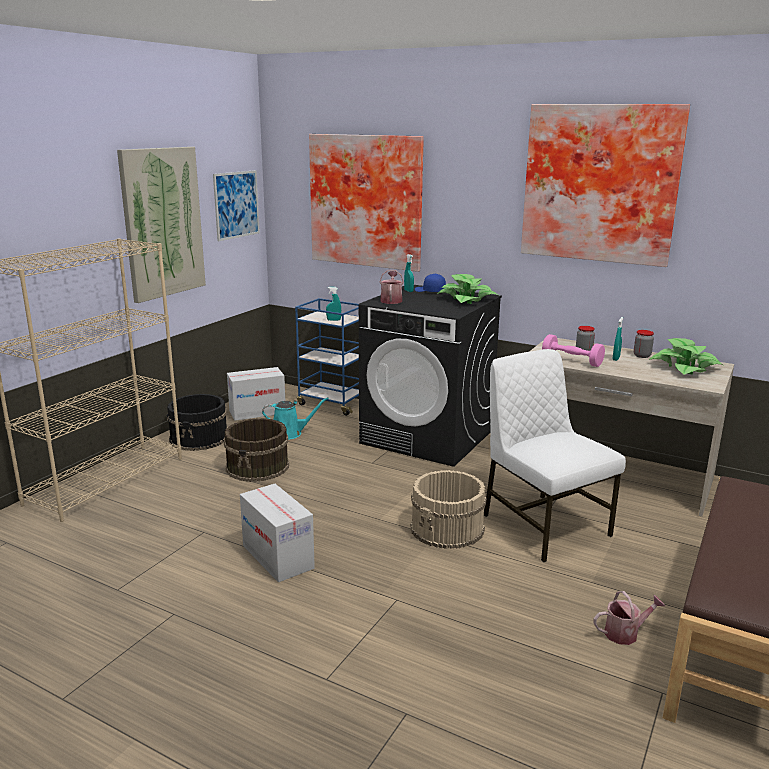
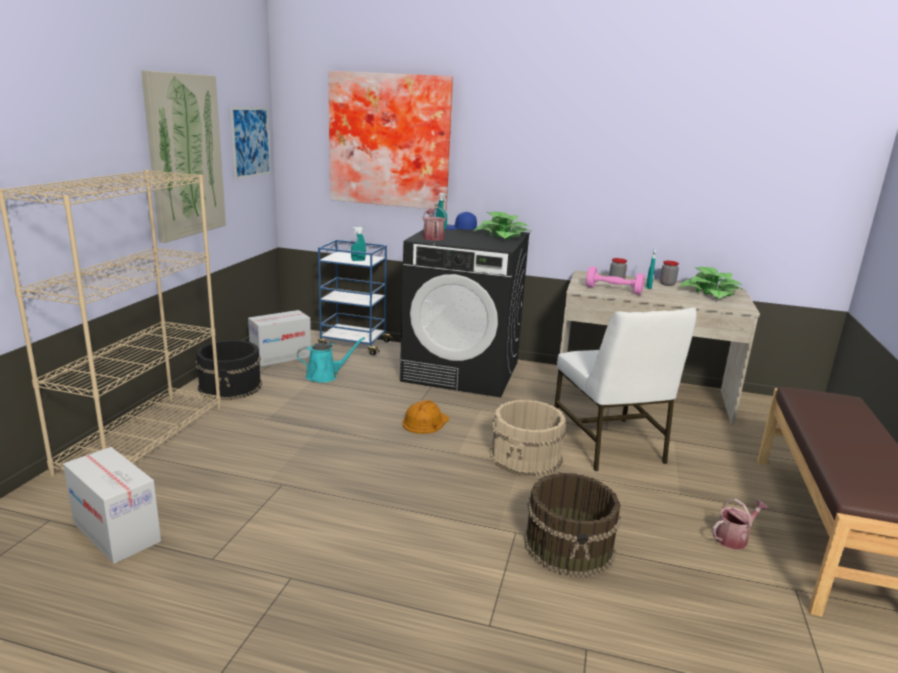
camera: 15 degrees left, 0 degrees up
(258, 467) = (308, 411): brown bucket -> brown bucket (569, 546)
(278, 557) = (375, 502): cardboard box -> cardboard box (117, 532)
(364, 485) = (425, 422): none -> orange hard hat
(543, 524) = (609, 444): white chair -> white chair turned 150 degrees counterclockwise
(600, 183) = (627, 126): picture -> none

